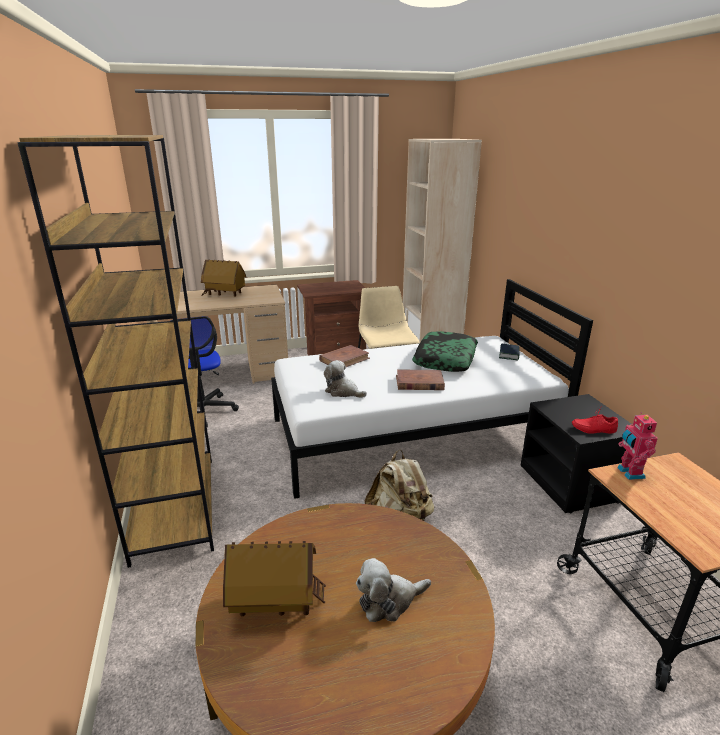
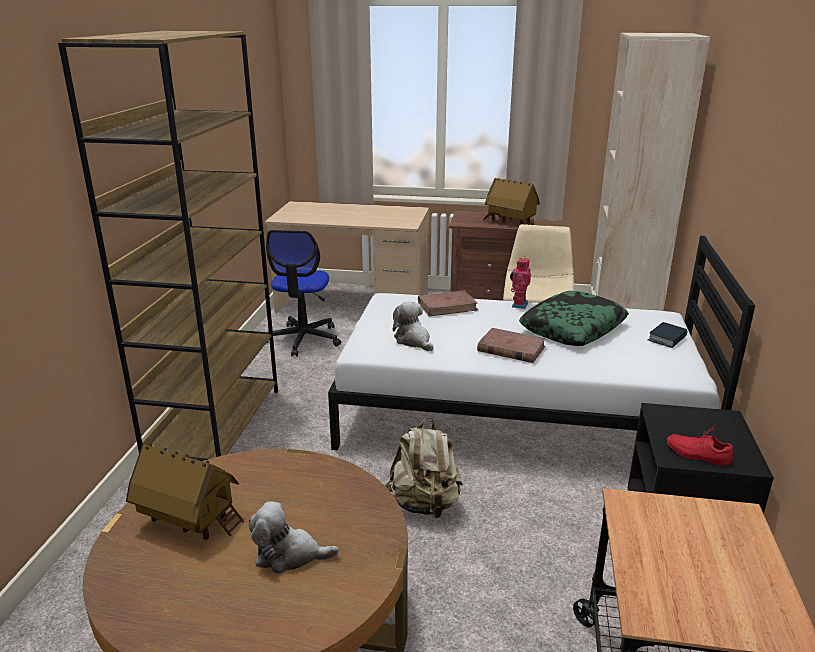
camera: 25 degrees right, 0 degrees up
(225, 294) = (361, 211): toy house -> toy house (510, 222)
(629, 473) = (653, 507): toy robot -> toy robot (518, 305)

